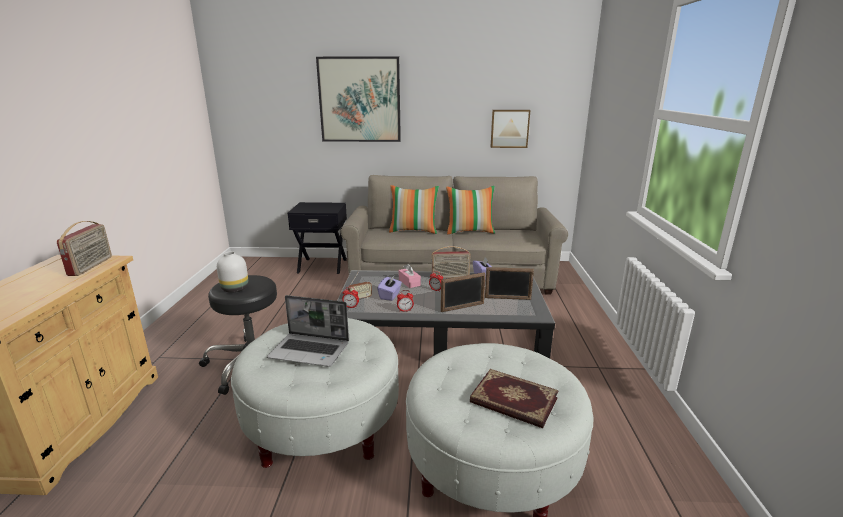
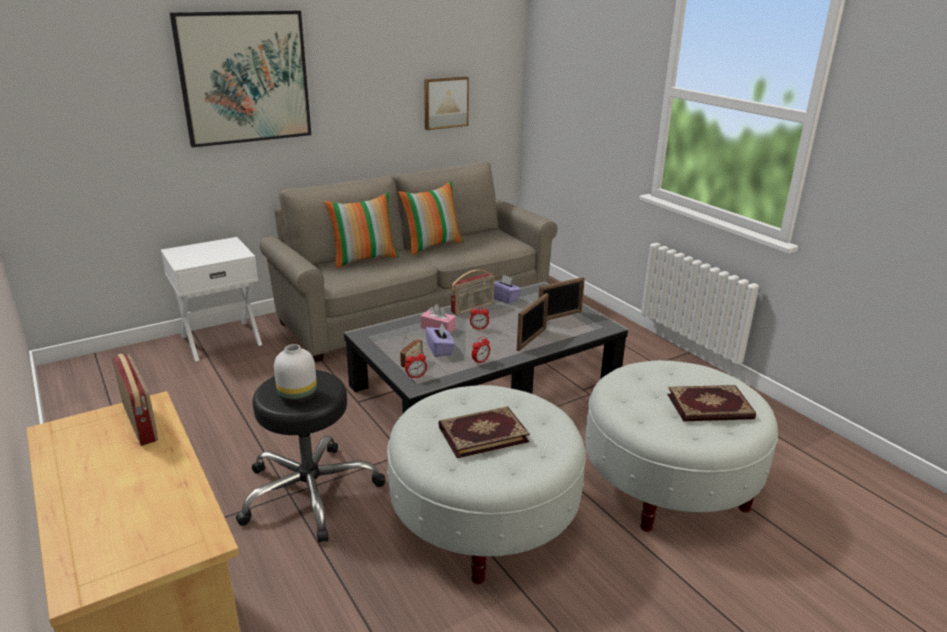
camera: 35 degrees left, 5 degrees up
(310, 351) = (482, 433): laptop -> book
(322, 265) = (221, 340): black side table -> white side table

